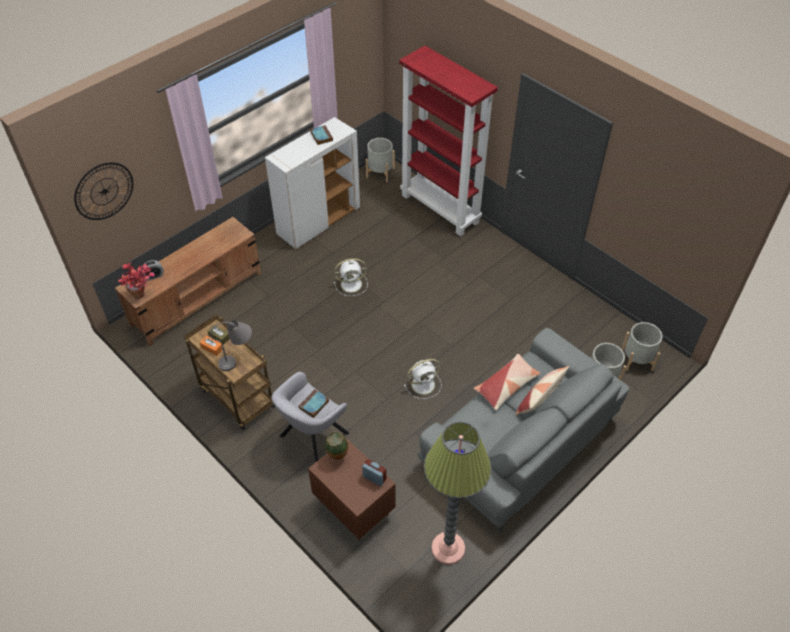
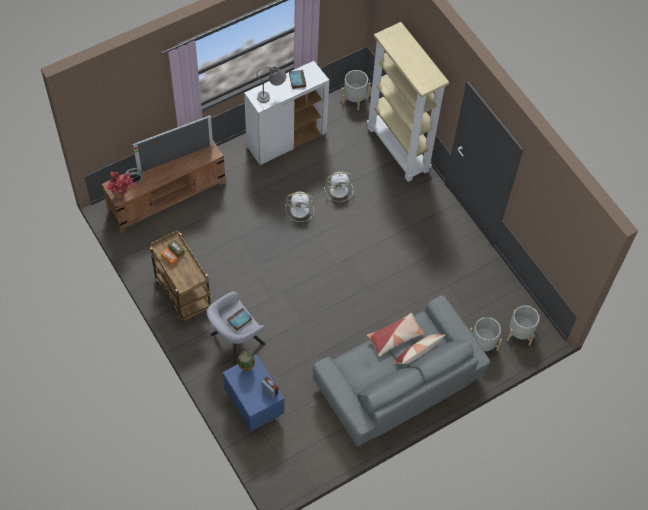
camera: 10 degrees right, 10 degrees up
(104, 191) = (106, 115): wall clock -> none
(199, 246) = (175, 158): none -> television
(238, 358) = (187, 272): grey table lamp -> grey table lamp (272, 95)
(353, 509) = (254, 406): brown nightstand -> blue nightstand
(424, 384) = (336, 316): white fan -> white fan (339, 190)
(441, 209) = (398, 149): red bookcase -> beige bookcase
(448, 548) = (317, 452): floor lamp -> none

